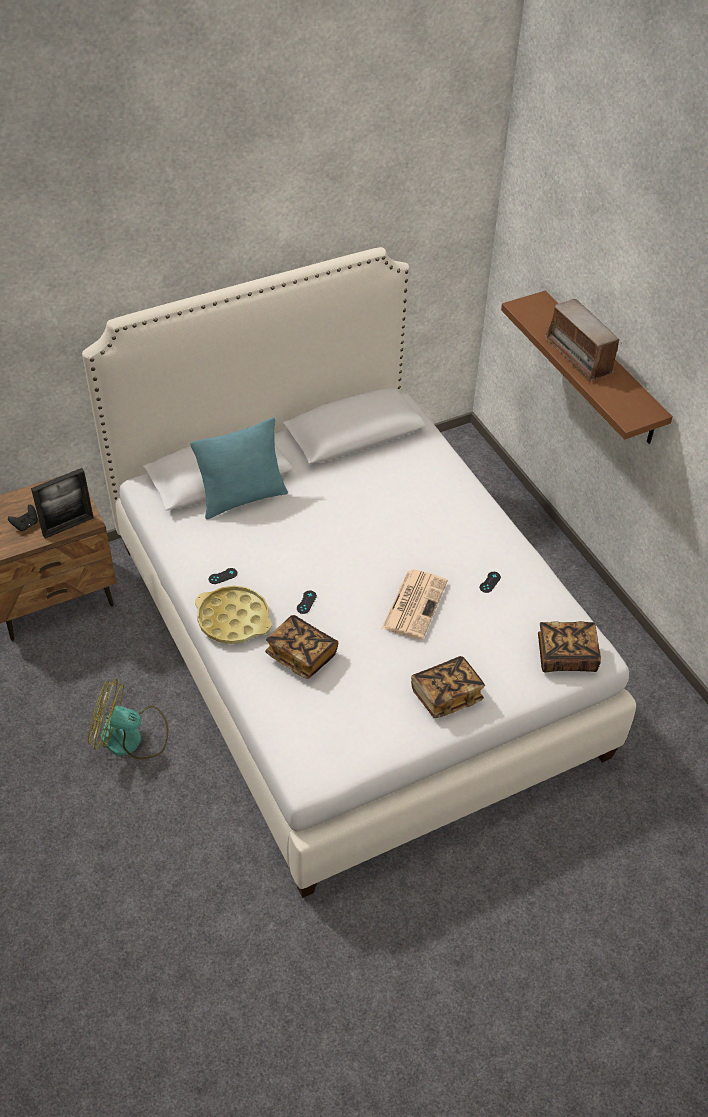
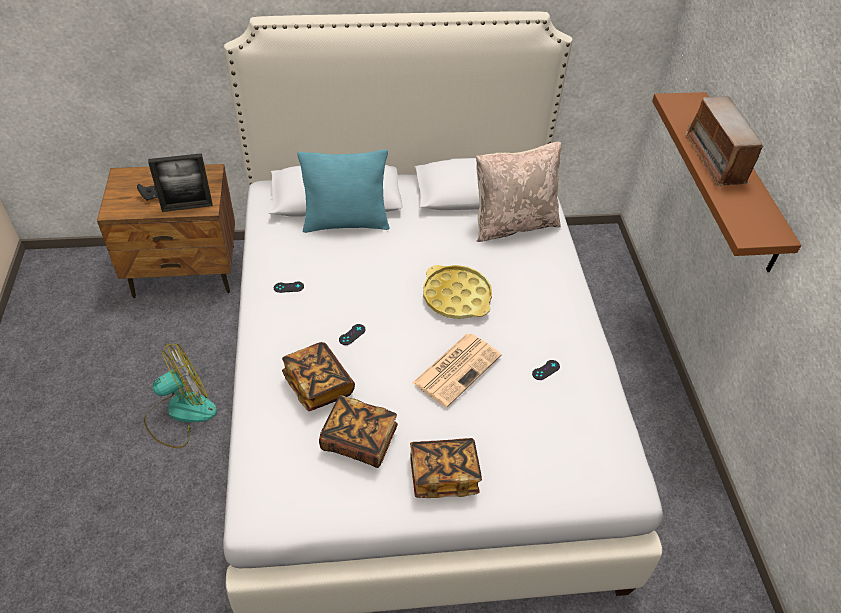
camera: 20 degrees right, 0 degrees up
(131, 737) = (180, 413): fan -> fan turned 120 degrees clockwise
(233, 619) = (275, 330): yellow tray -> yellow tray (456, 297)
(400, 455) = (513, 224): none -> beige pillow
(566, 656) = (594, 475): book -> book (359, 440)

